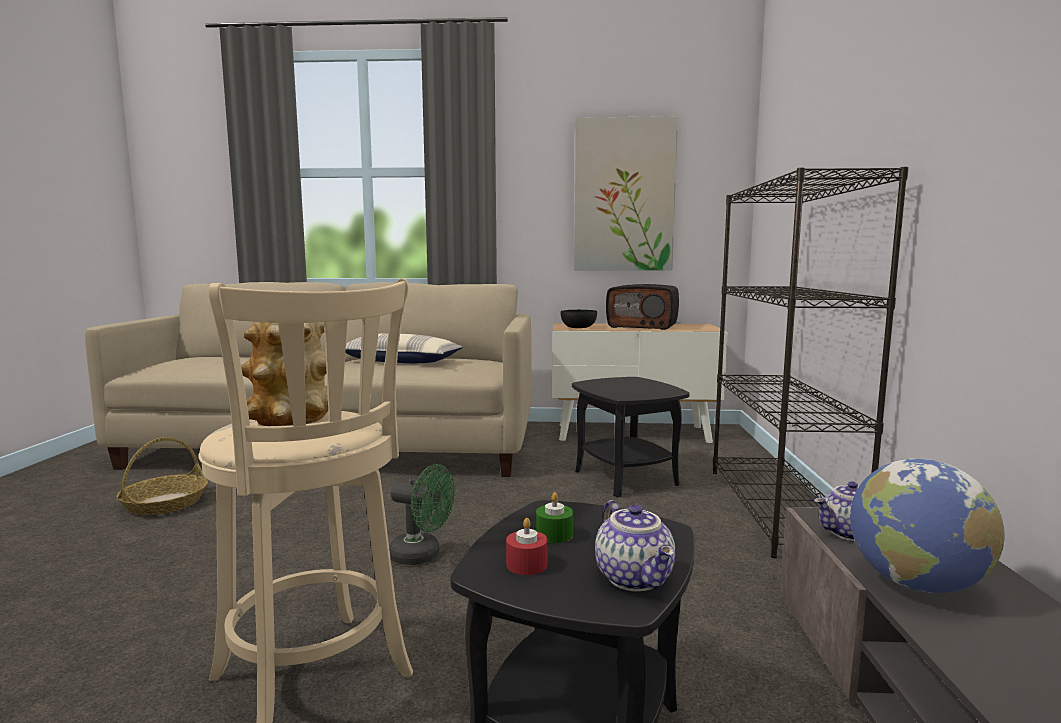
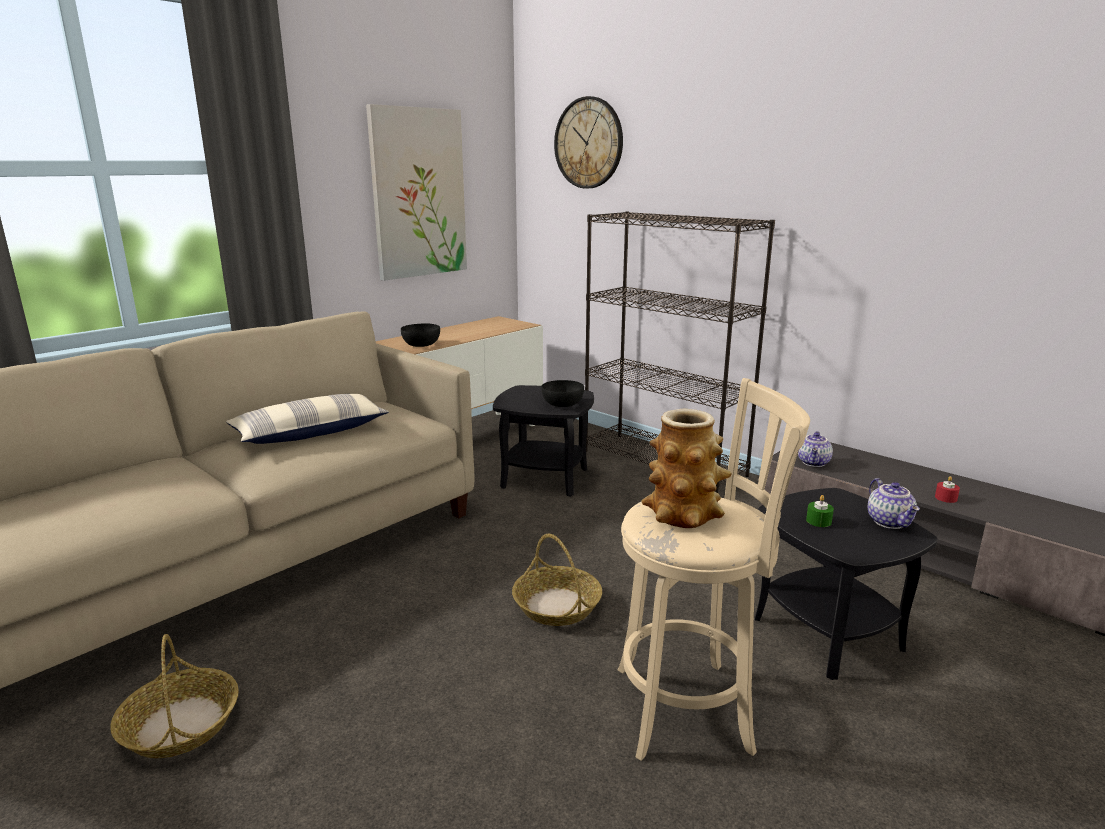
camera: 50 degrees left, 10 degrees up
(422, 555) = (556, 605): green fan -> basket
(526, 564) = (853, 540): red candle -> red candle (946, 498)
(629, 393) = (562, 404): none -> black bowl
(636, 578) = (890, 522): teapot -> teapot turned 60 degrees clockwise
(643, 326) = (464, 331): radio -> none
(791, 127) = (588, 143): none -> wall clock
(915, 584) = (876, 477): globe -> none

